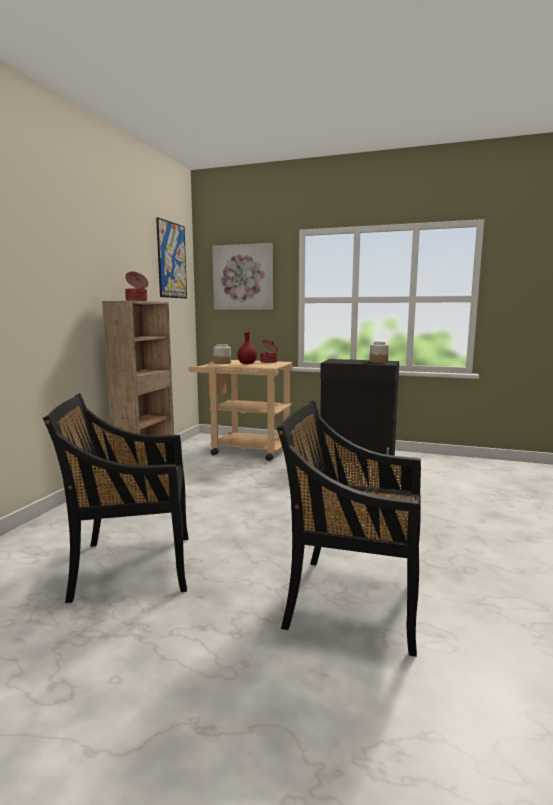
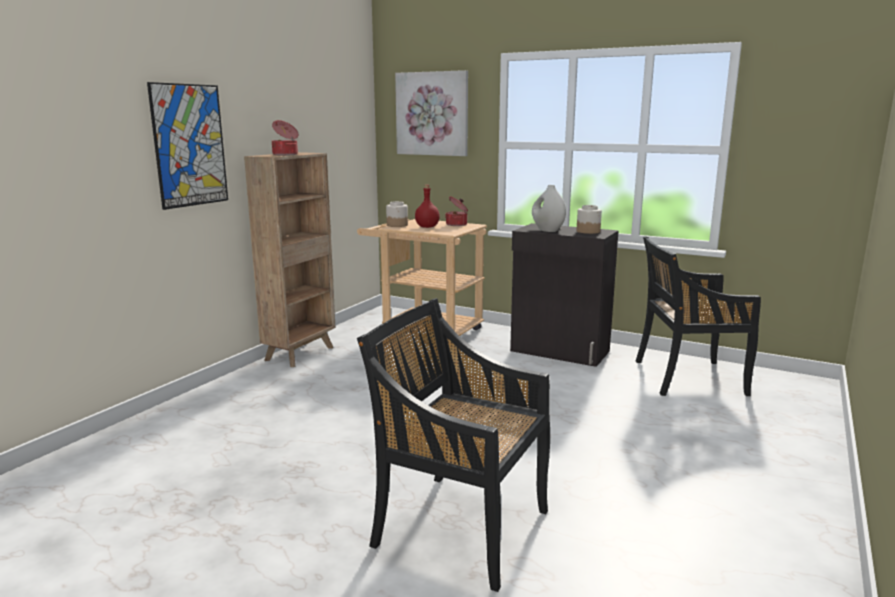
camera: 10 degrees right, 5 degrees up
(131, 566) = (244, 464): black chair -> black chair (686, 378)
(172, 260) = (342, 95): picture -> picture (190, 145)
(347, 362) = (547, 230): none -> white vase

